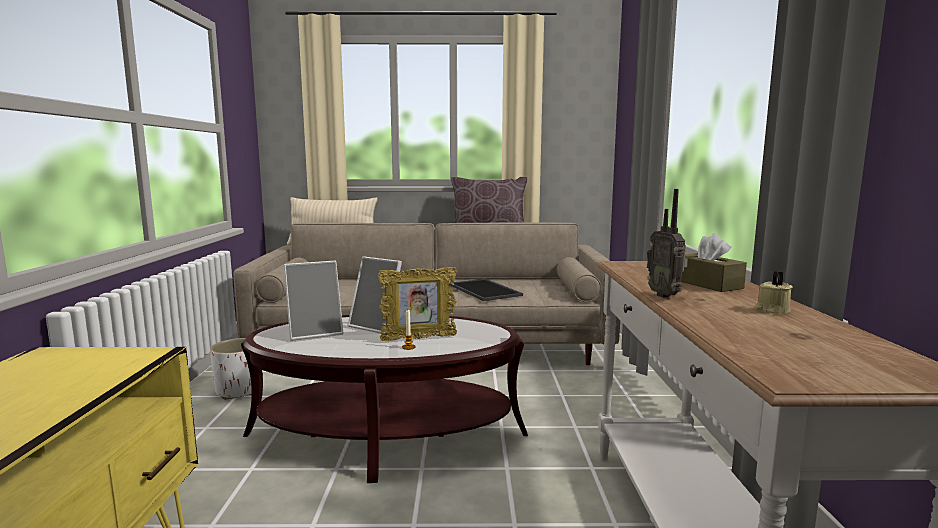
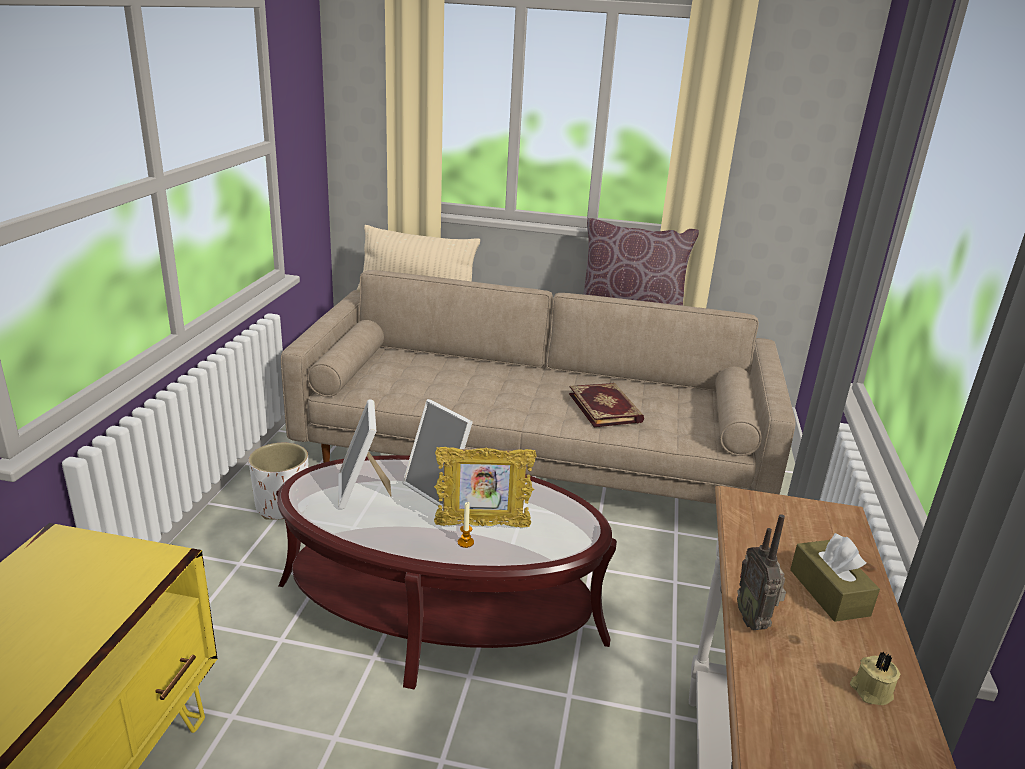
camera: 10 degrees right, 15 degrees up
(315, 332) = (362, 491): picture frame -> picture frame turned 90 degrees clockwise
(486, 290) = (606, 407): tray -> book

